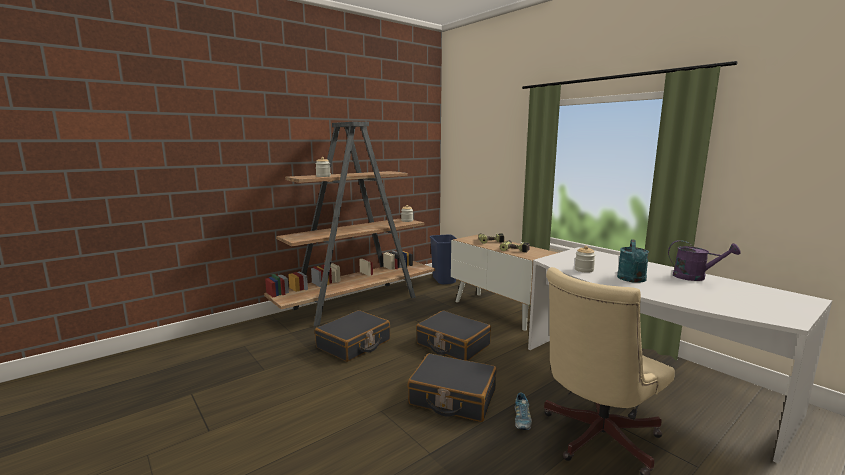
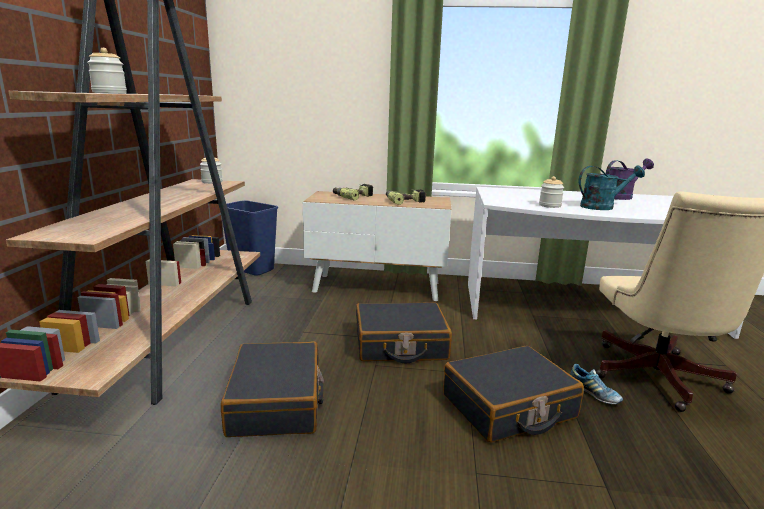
camera: 45 degrees left, 5 degrees up
(632, 280) = (602, 207): turquoise watering can -> turquoise watering can turned 75 degrees counterclockwise

